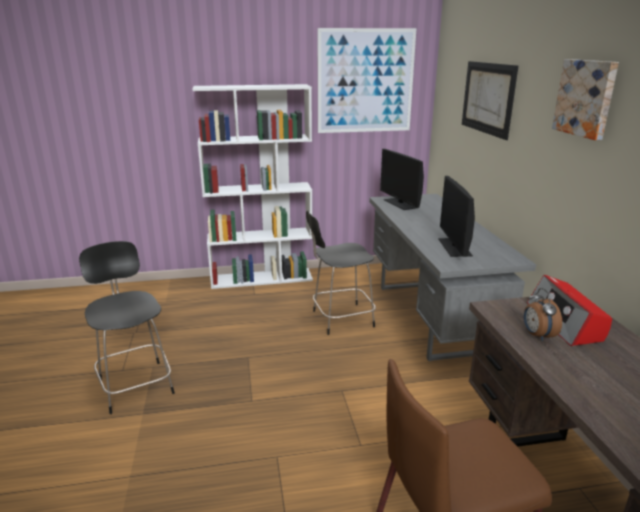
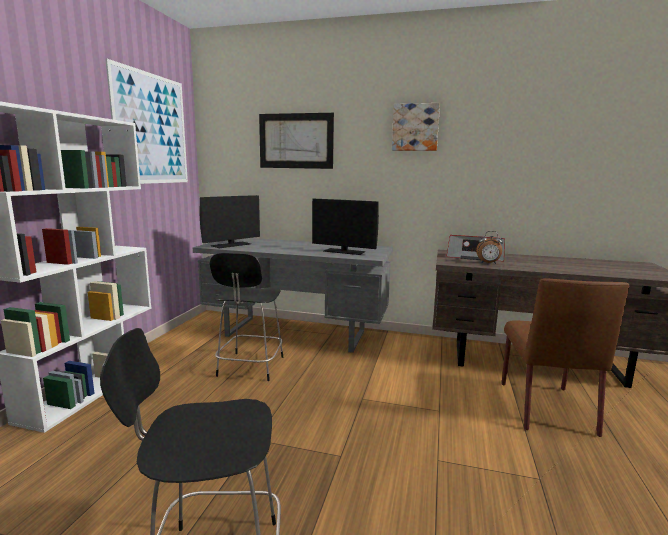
camera: 65 degrees left, 10 degrees down
(400, 204) = (231, 245): monitor -> monitor turned 45 degrees counterclockwise

